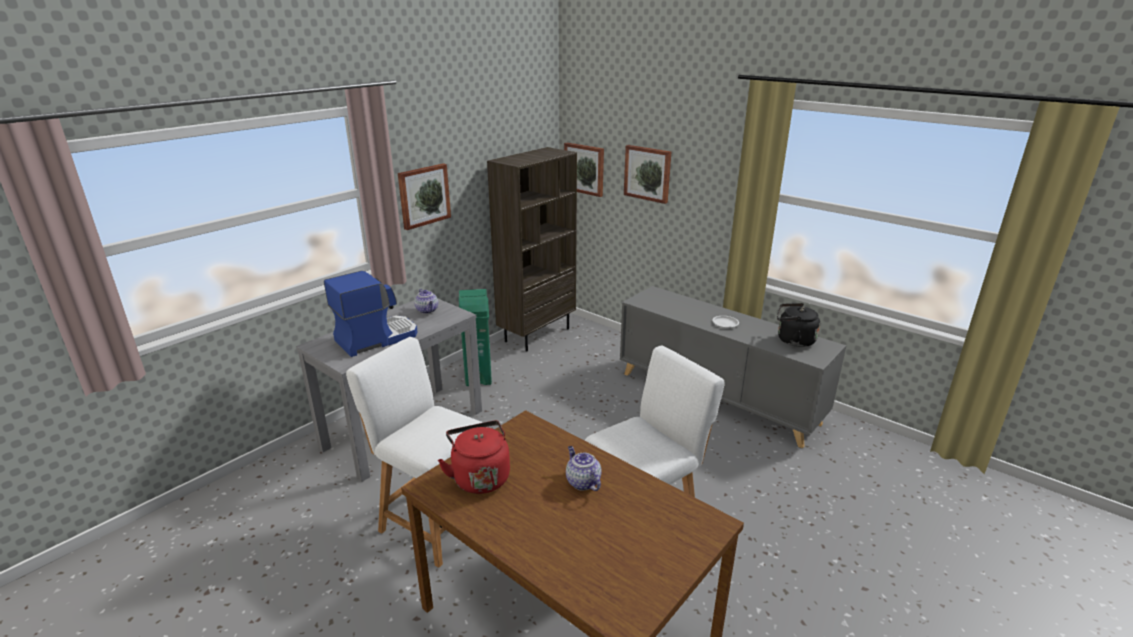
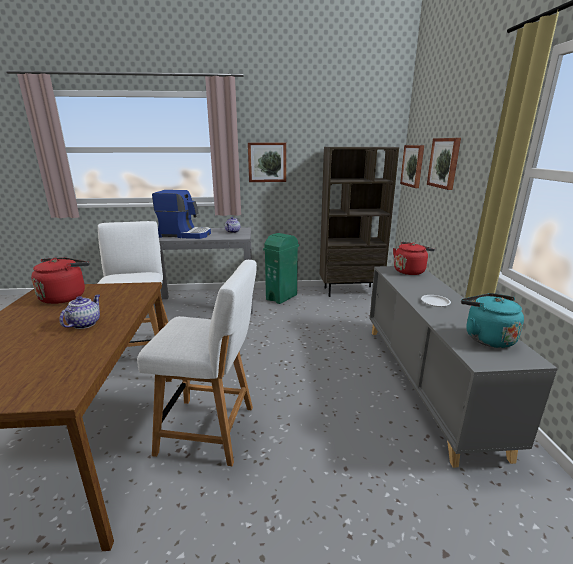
camera: 45 degrees right, 5 degrees down
(657, 296) = (410, 271): none -> red kettle
(793, 340) = (486, 337): black kettle -> turquoise kettle

